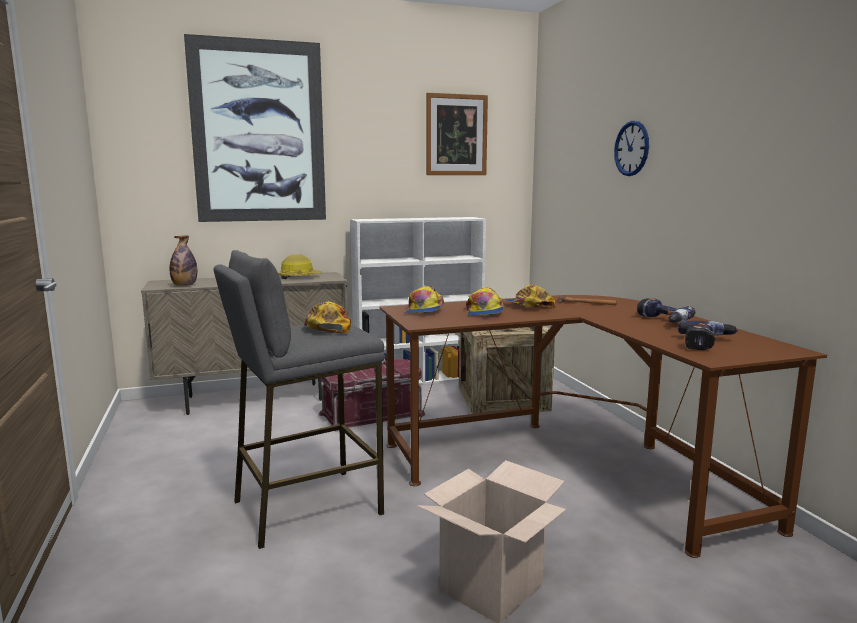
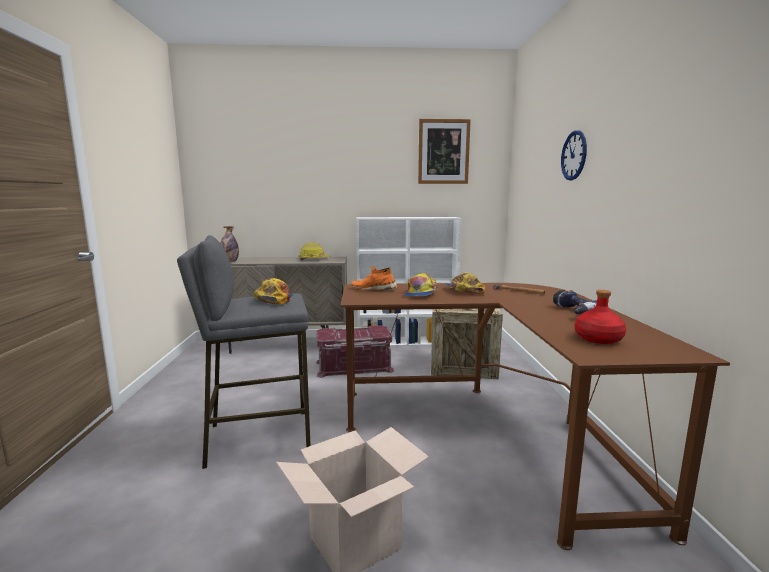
camera: 15 degrees right, 0 degrees up
(259, 132) = (291, 152): picture -> none
(424, 310) = (374, 289): cap -> orange shoe
(707, 344) = (598, 339): power drill -> red bottle

